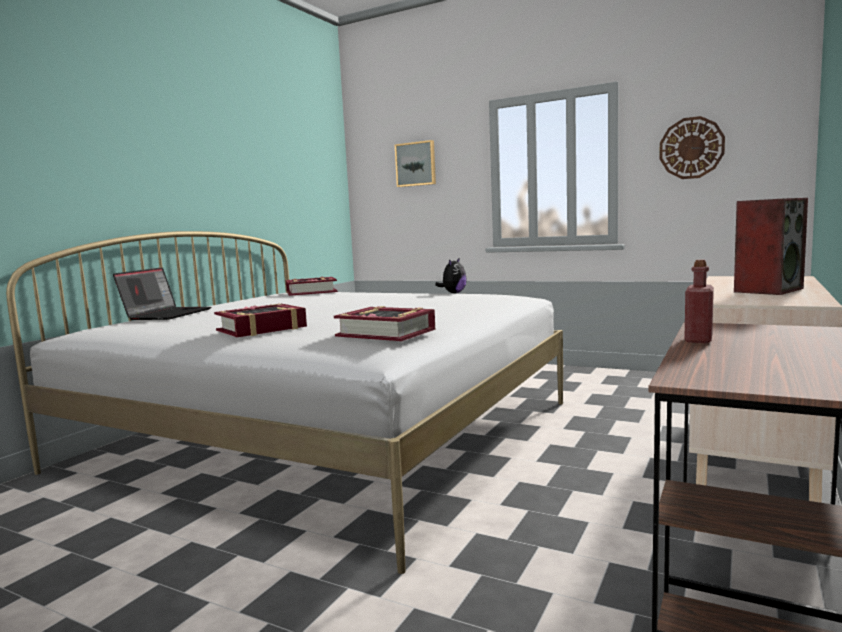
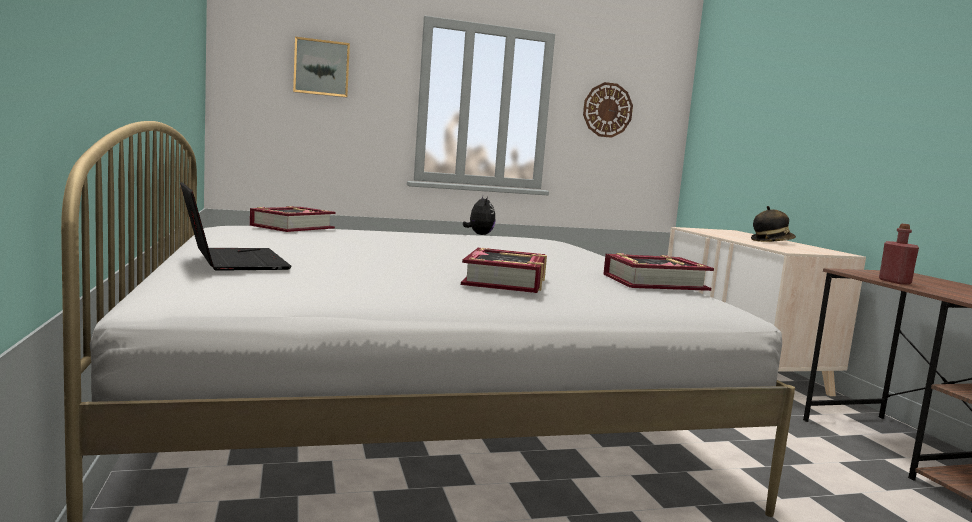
camera: 45 degrees left, 0 degrees up
(768, 290) = (771, 242): speaker -> hat

